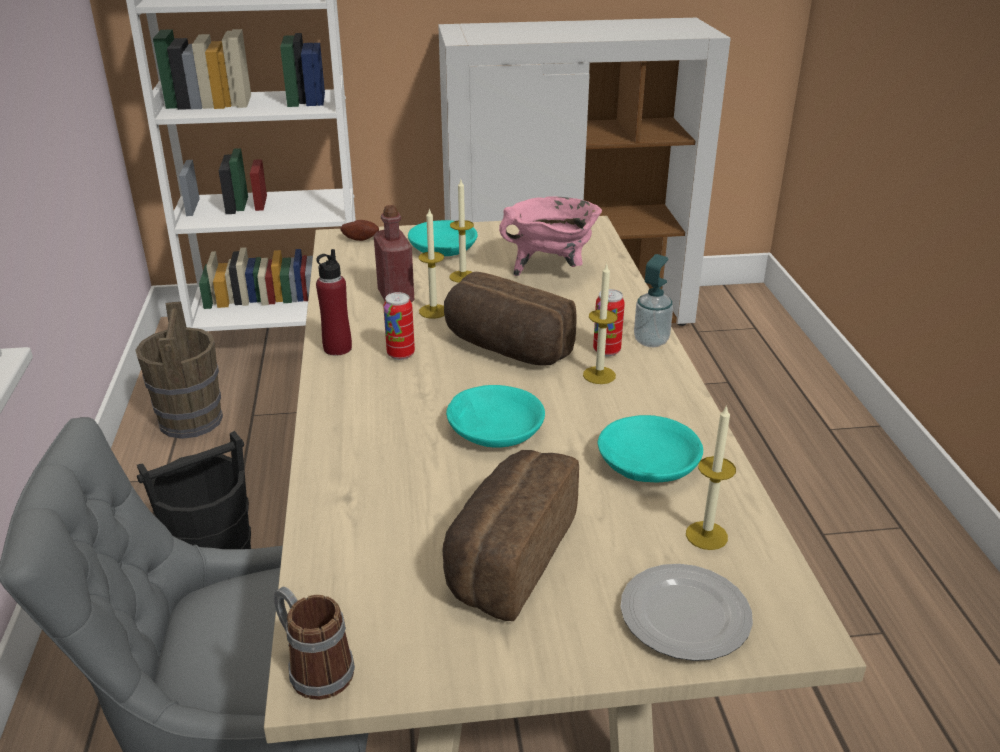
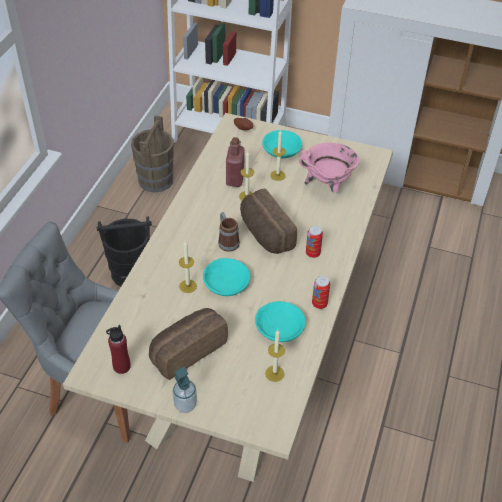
camera: 25 degrees right, 15 degrees up
(313, 667) = (89, 368): mug -> mug (227, 241)
(337, 348) = (187, 206): red bottle -> red bottle (121, 366)
(400, 354) = (213, 221): can -> can (319, 304)
(599, 375) = (297, 268): candle -> candle (188, 286)
(651, 341) = (340, 255): soap dispenser -> soap dispenser (185, 405)
(686, 616) = (236, 405): plate -> none

